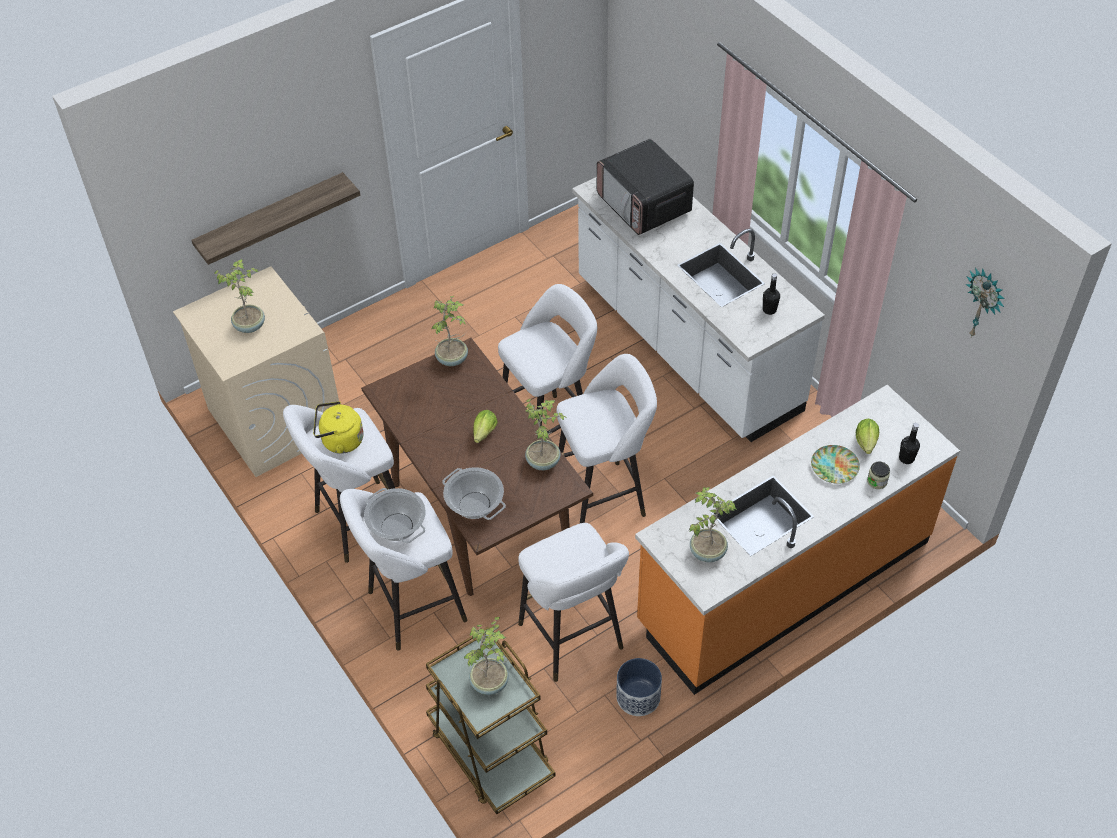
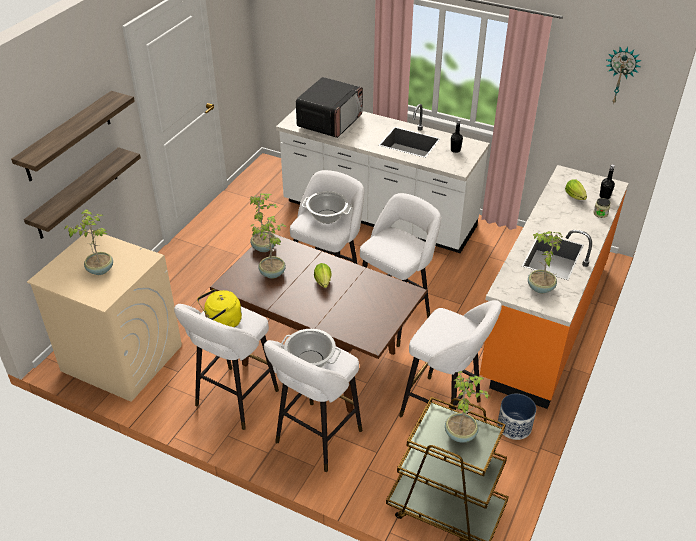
camera: 30 degrees left, 10 degrees down
(266, 157) = (67, 136): none -> shelf
(475, 505) = (353, 327): cooking pot -> cooking pot (327, 216)
(543, 461) = (378, 283): potted plant -> potted plant (272, 273)
(644, 205) = (330, 121): microwave -> microwave turned 90 degrees counterclockwise
(834, 467) = (569, 215): plate -> none

